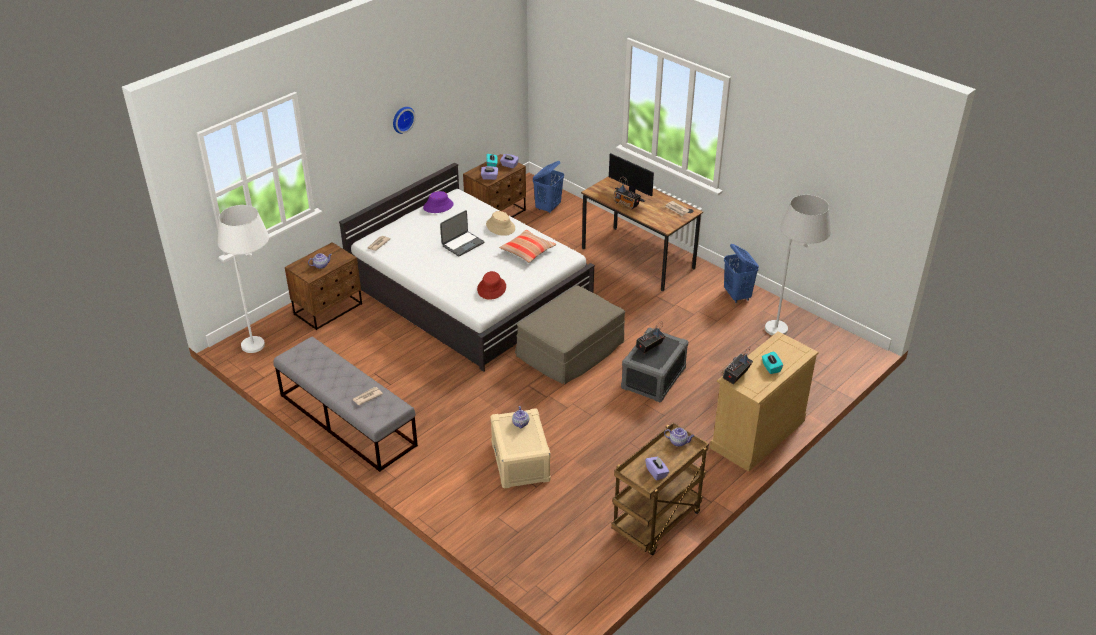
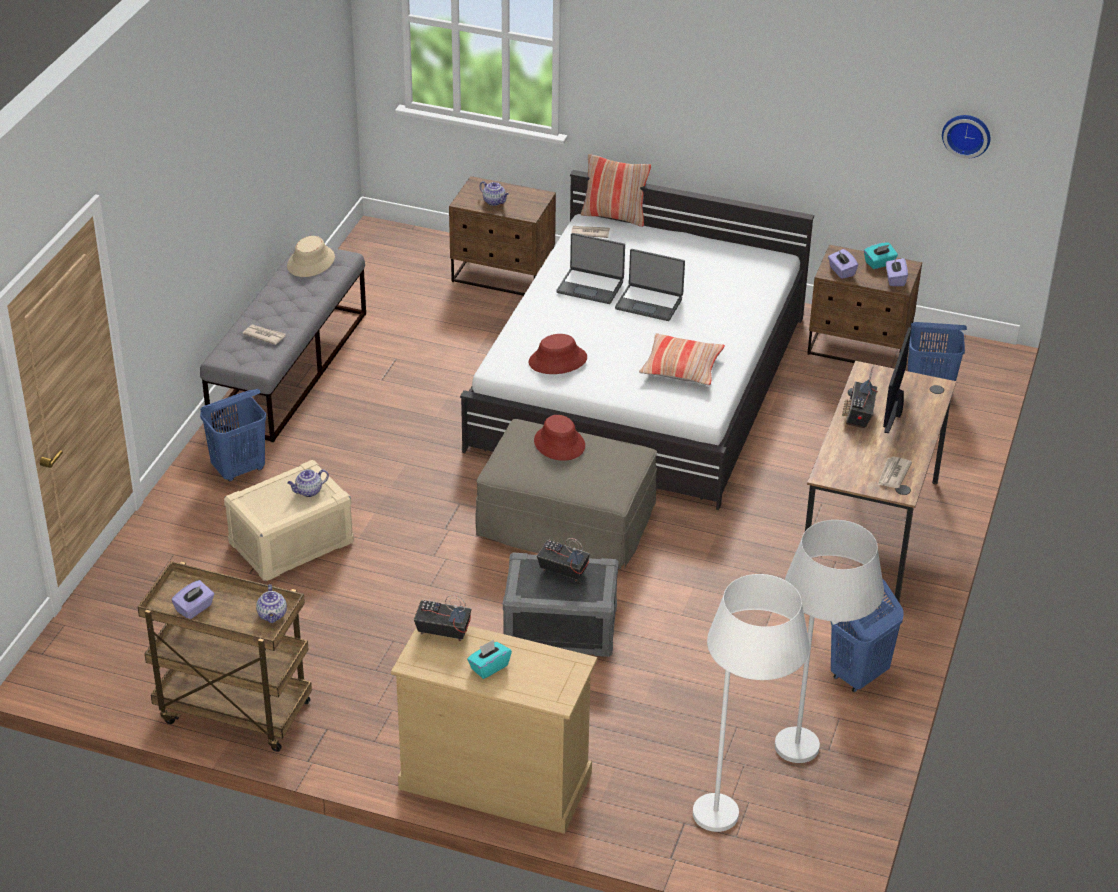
camera: 65 degrees right, 0 degrees up
(263, 339) = (404, 248): white floor lamp -> white floor lamp (741, 819)
(368, 232) = (614, 216): none -> pillow
(402, 119) = (746, 92): wall clock -> wall clock (966, 134)
(430, 258) = (590, 286): none -> laptop
(434, 467) = (239, 469): none -> blue laundry basket
(438, 206) = (730, 253): purple hat -> none
(500, 226) = (725, 324): beige hat -> beige hat (311, 262)
(556, 313) = (559, 444): none -> red hat

